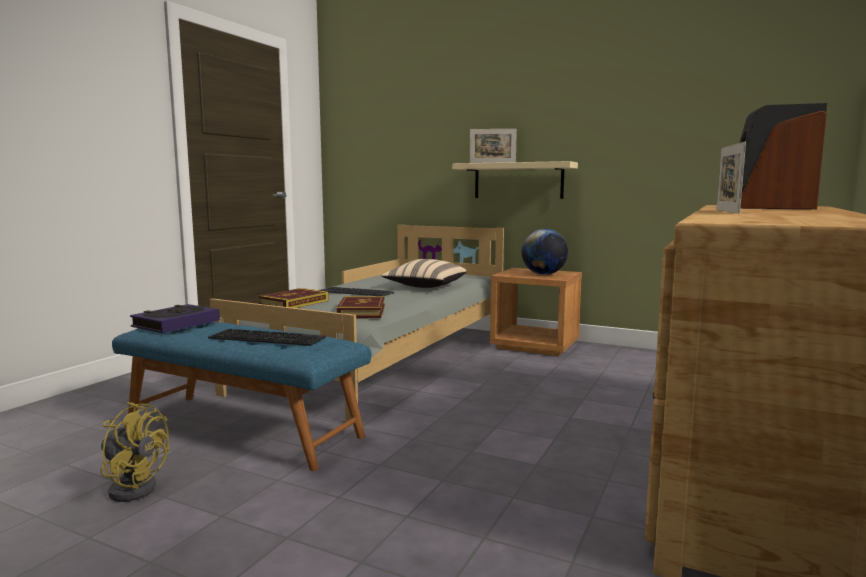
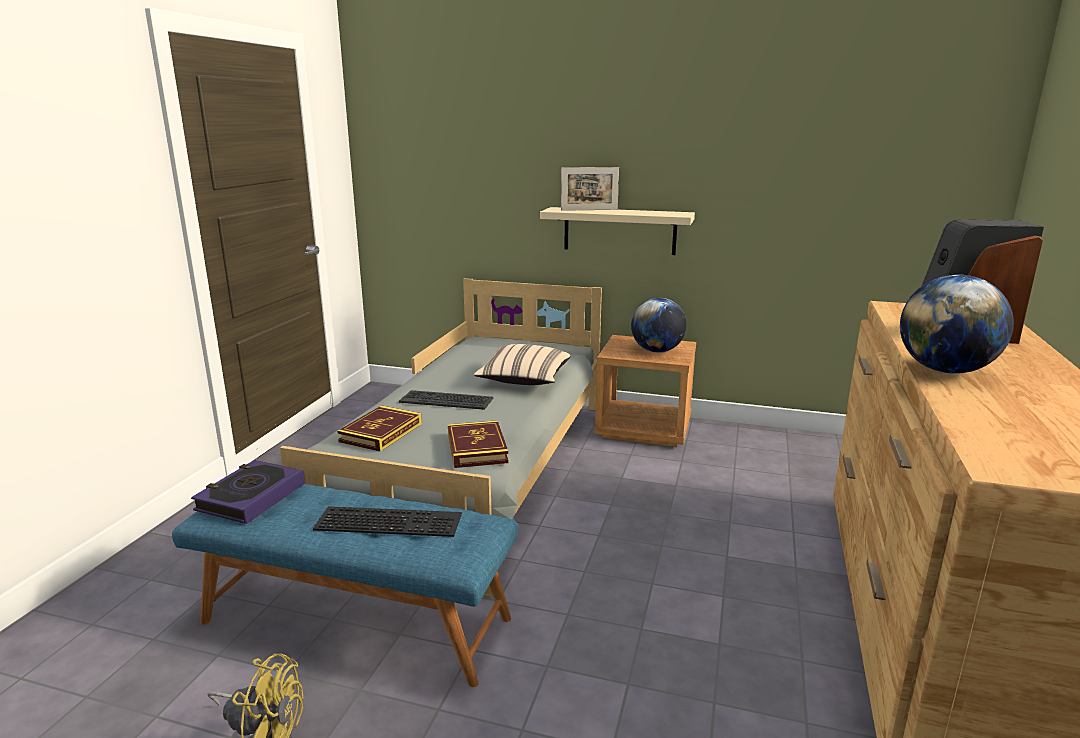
camera: 10 degrees left, 10 degrees up
(727, 211) = (945, 370): picture frame -> globe

